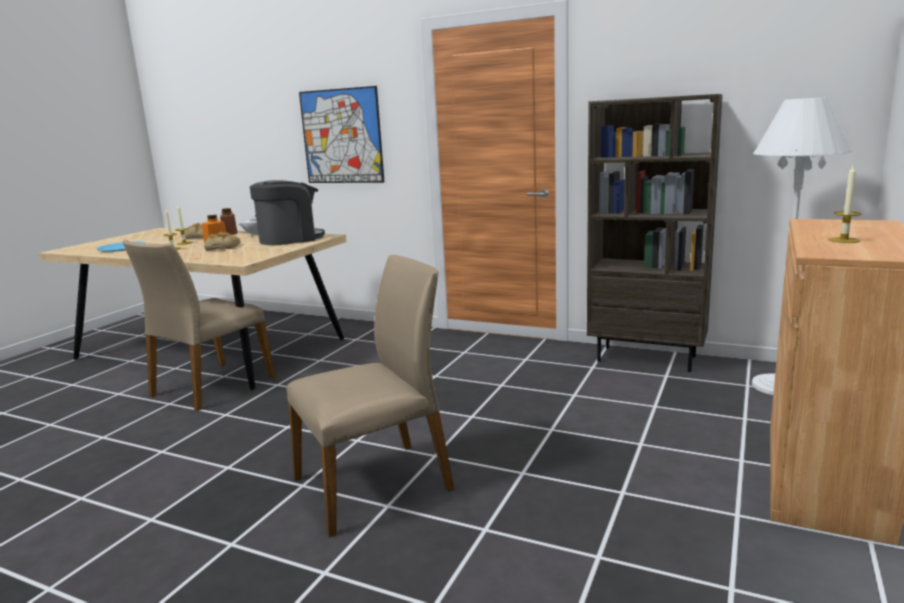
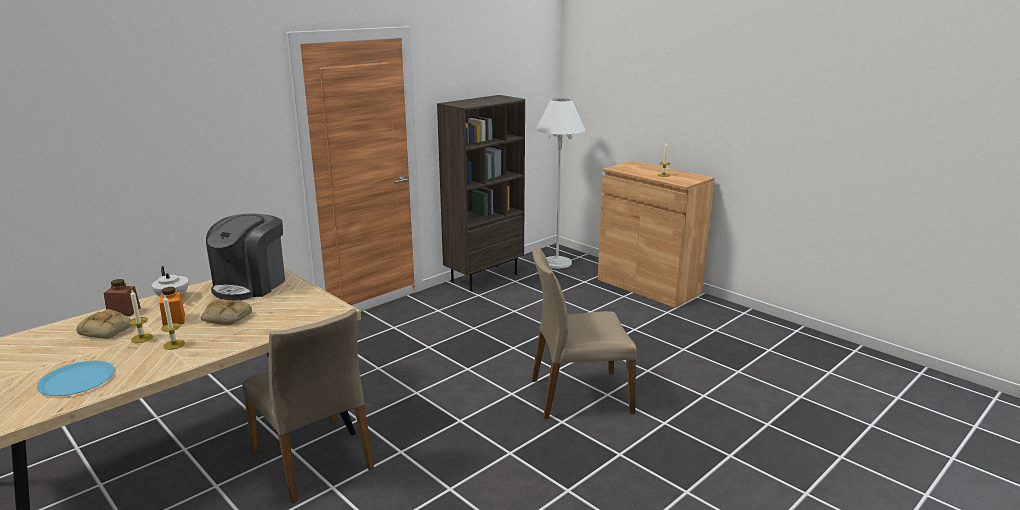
camera: 70 degrees left, 5 degrees up
(290, 239) = (250, 285): coffee machine -> coffee machine turned 150 degrees counterclockwise
(341, 136) = (196, 159): picture -> none
(375, 484) = (579, 395): beige chair -> beige chair turned 90 degrees counterclockwise

